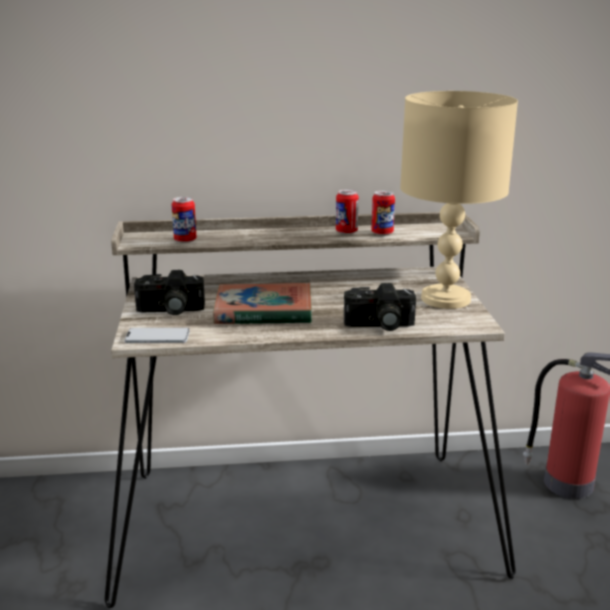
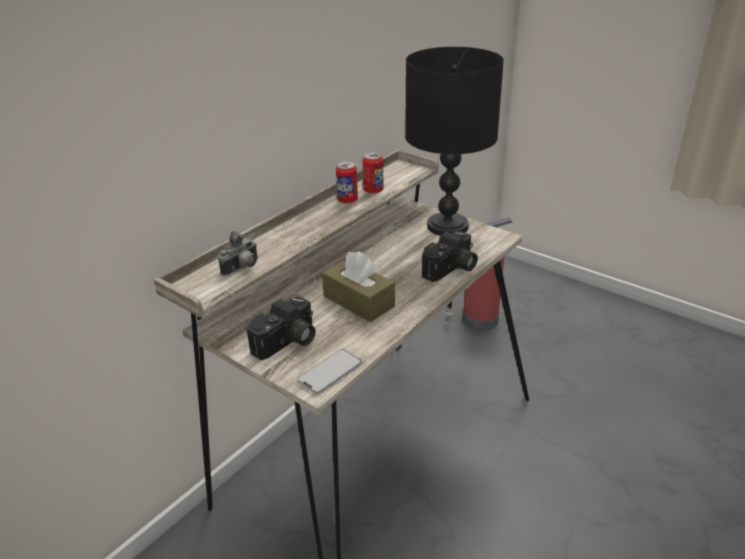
camera: 45 degrees left, 10 degrees up
(185, 240) = (243, 268): can -> camera
(263, 311) = (358, 301): book -> brown tissue box
(444, 299) = (447, 226): beige table lamp -> black table lamp

